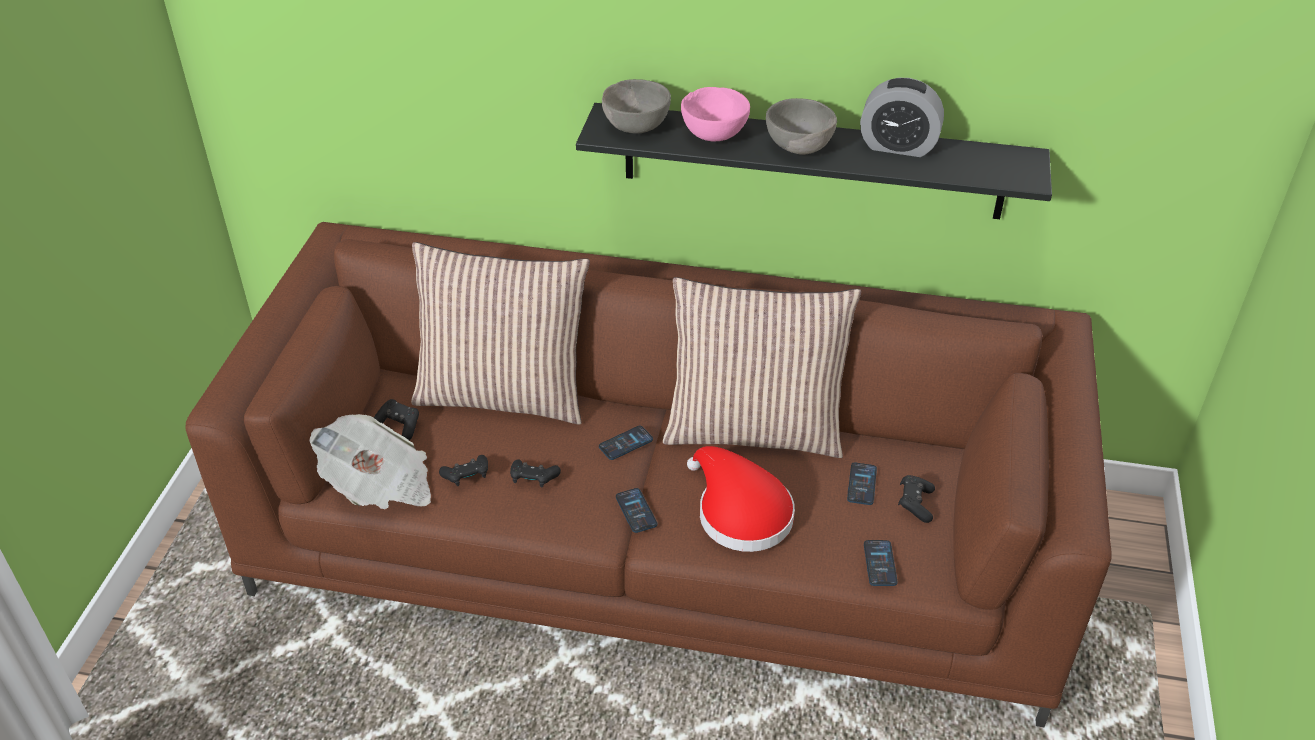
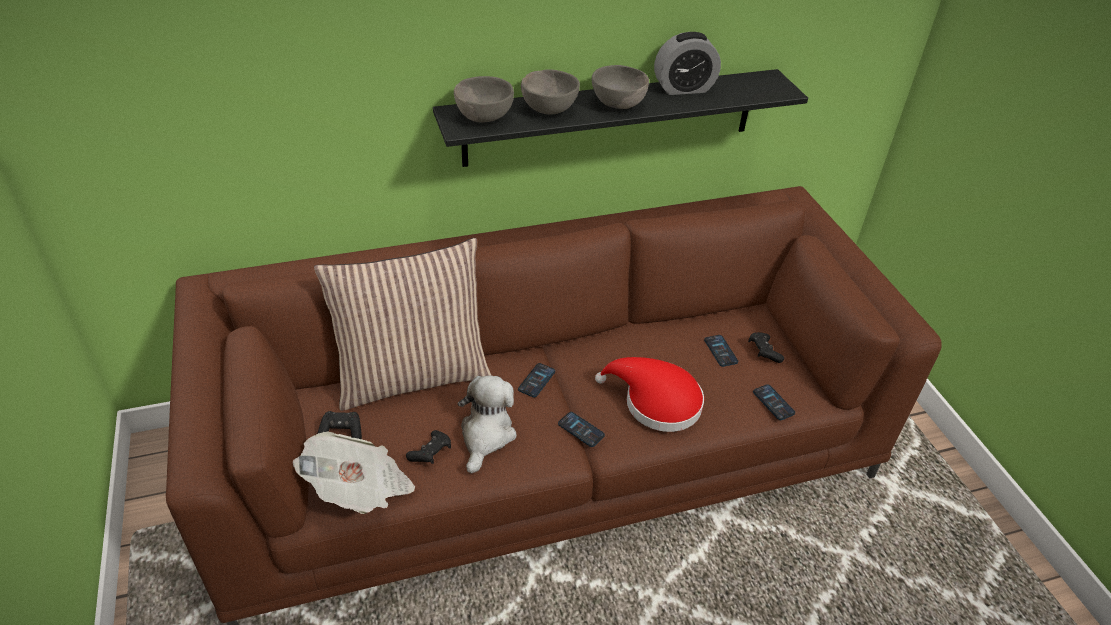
camera: 30 degrees left, 0 degrees up
(533, 480) = (486, 435): black game controller -> plush toy
(714, 134) = (549, 109): pink bowl -> grey bowl
(754, 429) = (620, 337): pillow -> none

